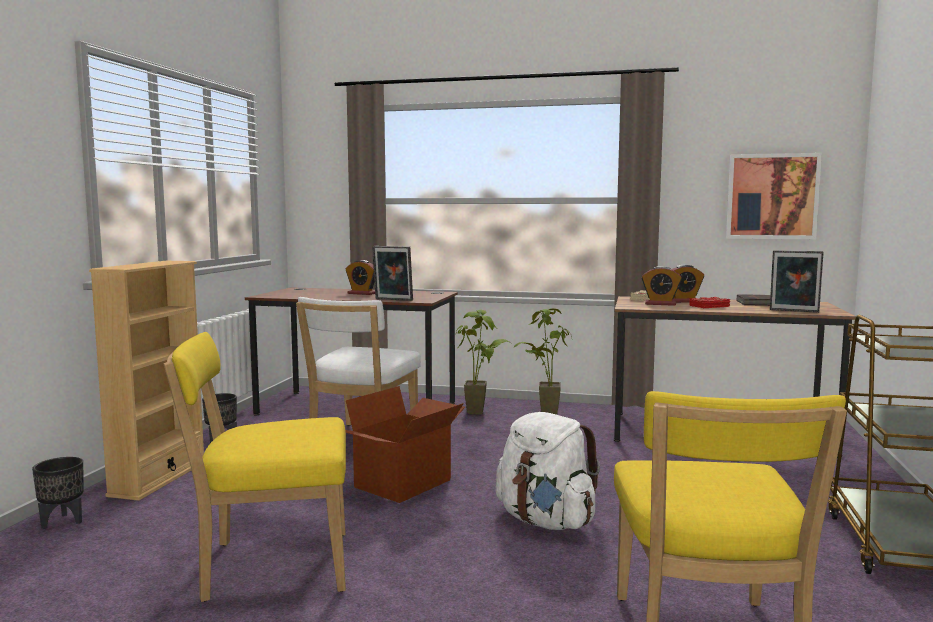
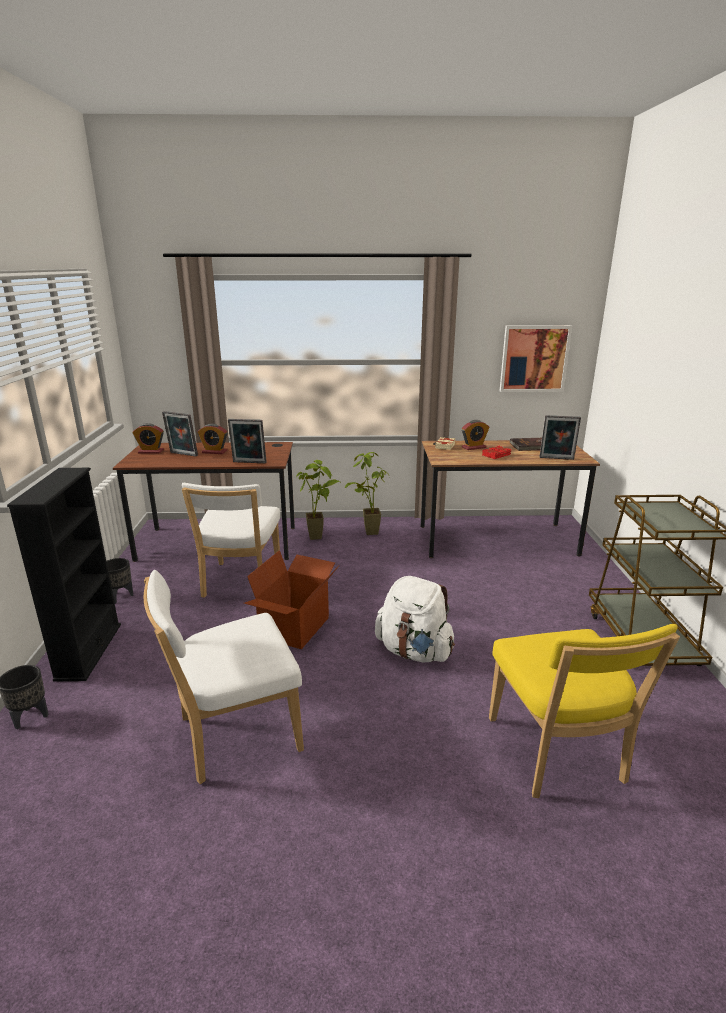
camera: 15 degrees left, 15 degrees up
(159, 478) = (89, 651): beige bookcase -> black bookcase
(269, 566) = (234, 735): yellow chair -> white chair
(326, 293) = (182, 454): none -> picture frame
(660, 304) = (460, 453): alarm clock -> alarm clock (151, 451)

